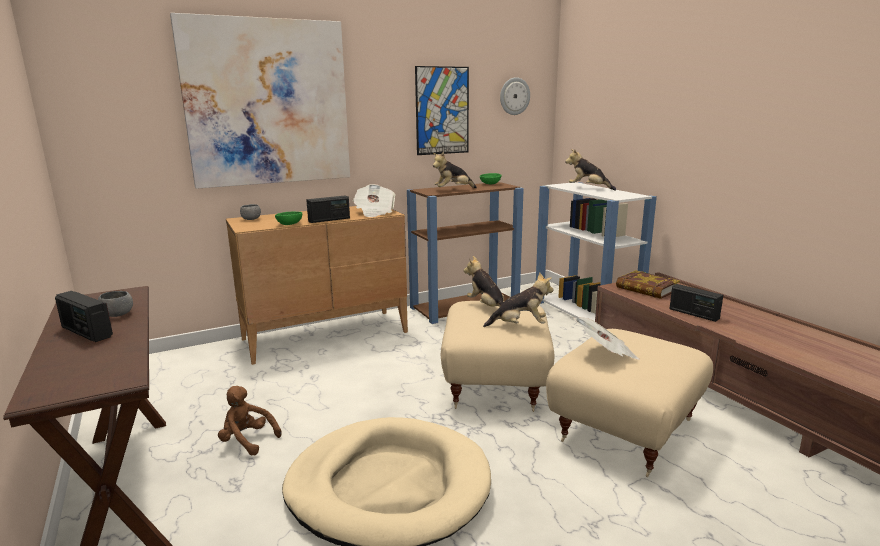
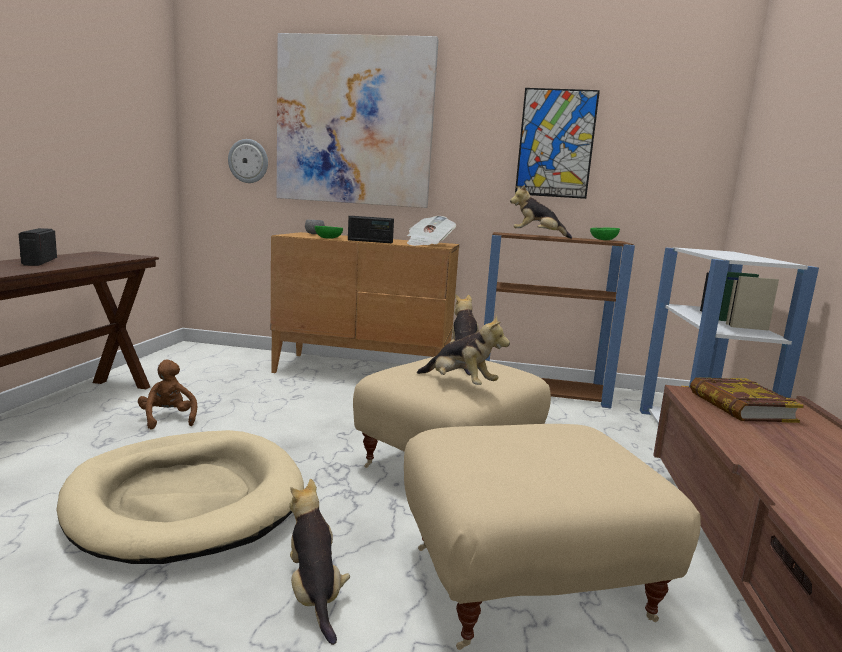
camera: 35 degrees right, 5 degrees down
(117, 315) = (85, 260): grey bowl -> none
(514, 96) = (668, 131): wall clock -> wall clock (248, 161)
(588, 188) = (726, 253): plush toy -> plush toy (314, 593)
(605, 354) = (496, 437): newspaper -> none
(693, 314) = (763, 451): radio -> none

